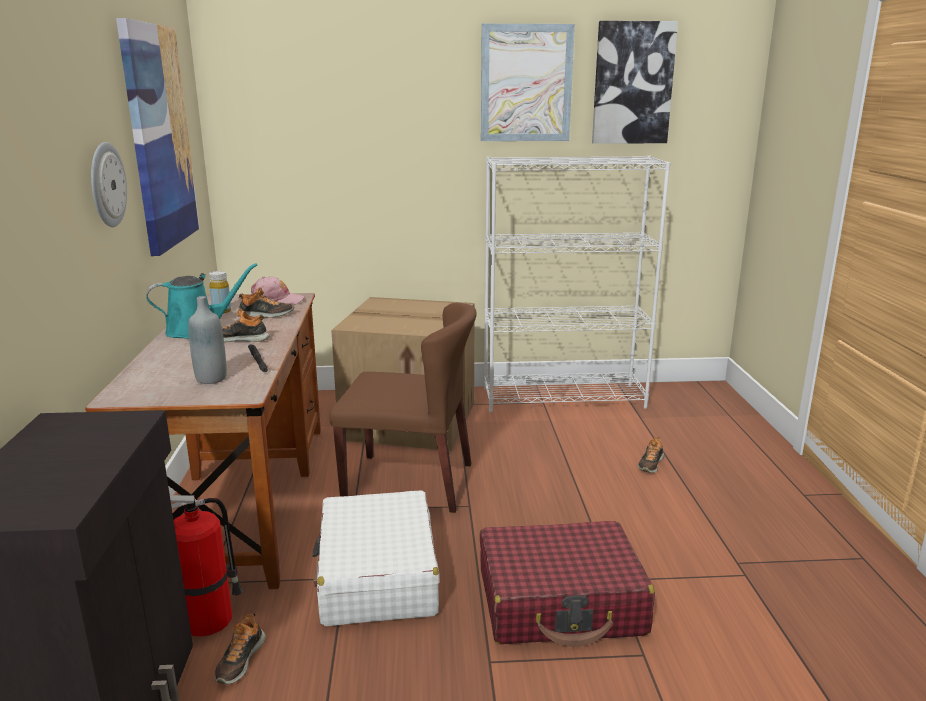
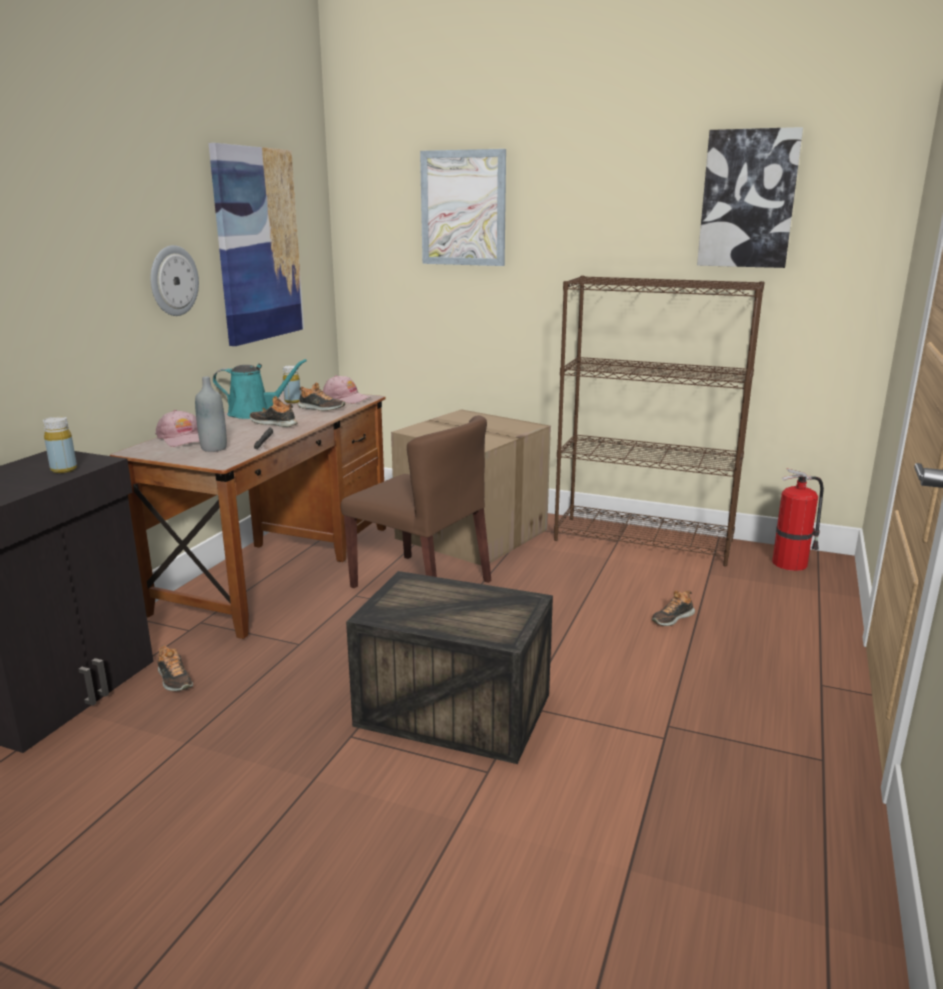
camera: 25 degrees right, 0 degrees up
(104, 439) = (64, 469): none -> yellow bottle
(155, 373) = (183, 439): none -> pink cap
(210, 618) = (180, 647): fire extinguisher -> fire extinguisher (791, 563)
(240, 660) = (174, 680): shoe -> shoe turned 75 degrees counterclockwise
(377, 575) = (325, 649): white suitcase -> none
(526, 83) = (627, 199): picture -> picture (463, 208)
(561, 602) = (456, 710): red suitcase -> crate
(564, 397) = (644, 540): white bookcase -> brown bookcase

